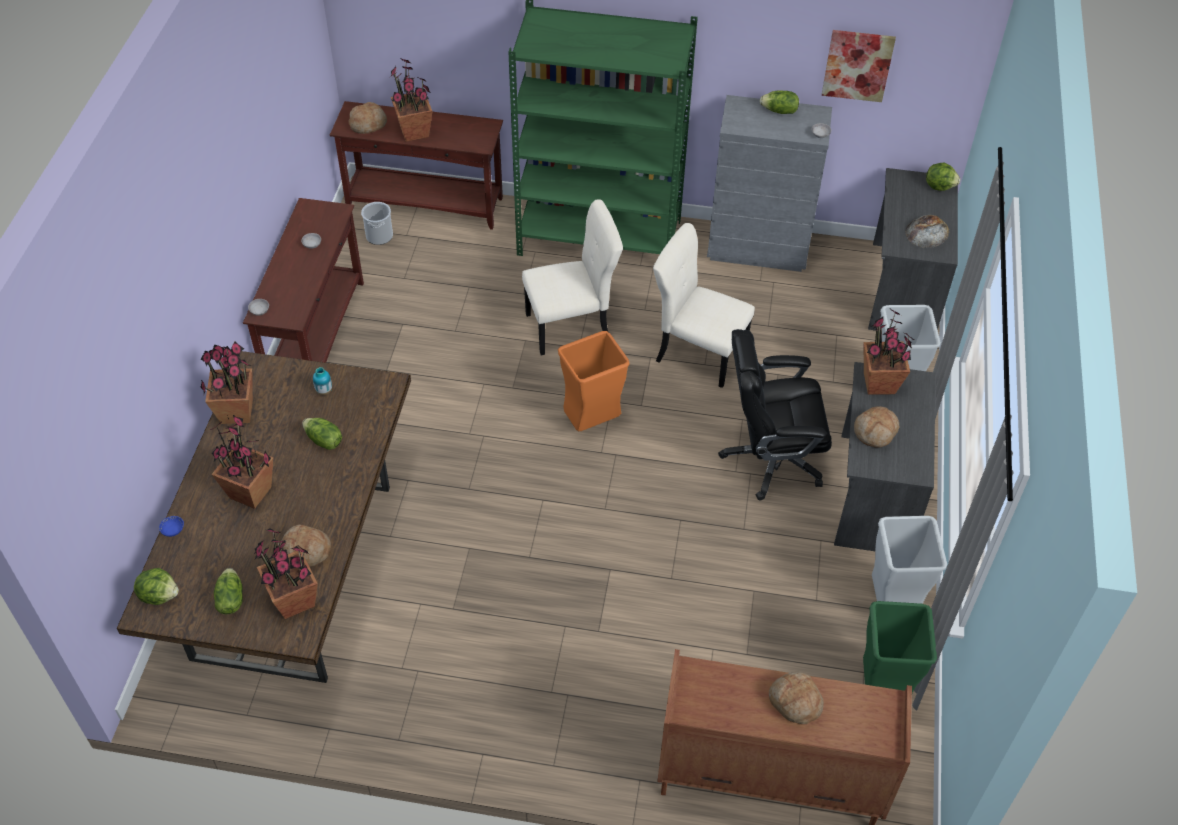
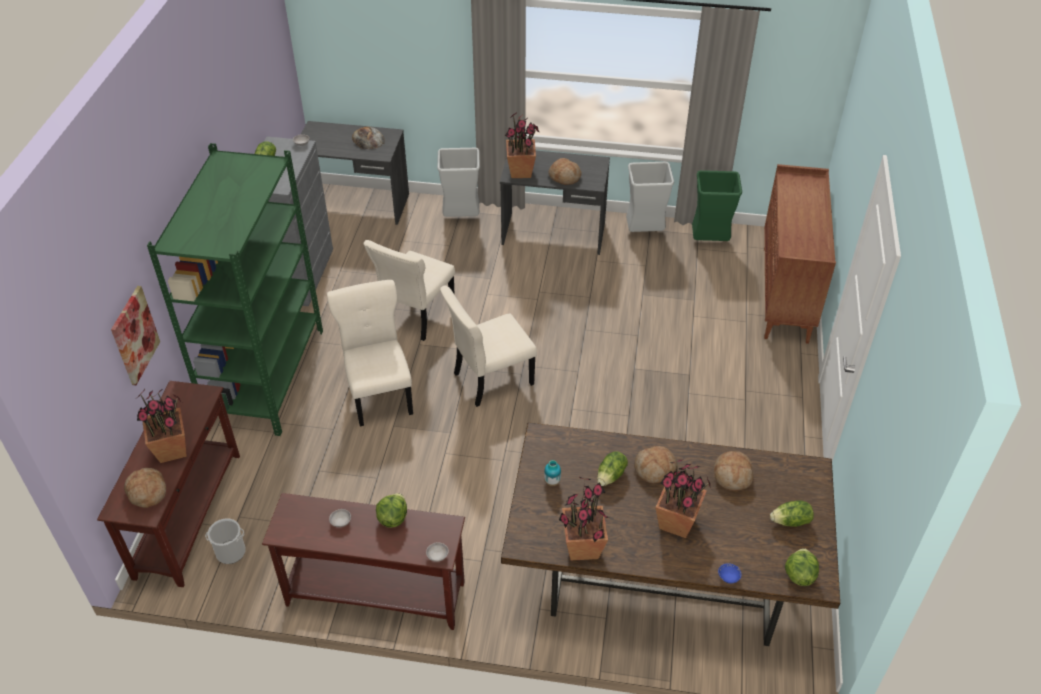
camera: 90 degrees left, 5 degrees down
(294, 601) = (782, 477): potted plant -> none
(592, 422) = (490, 379): orange trash can -> beige chair
(770, 458) = (524, 281): black office chair -> none
(795, 702) = (798, 212): bread -> bread (655, 469)
(857, 65) = (260, 92): picture -> picture (134, 335)
(939, 186) = (317, 129): lettuce -> lettuce (392, 518)

